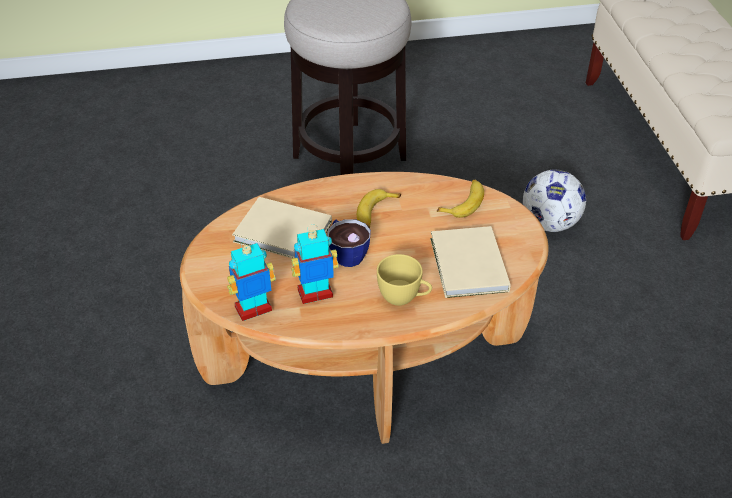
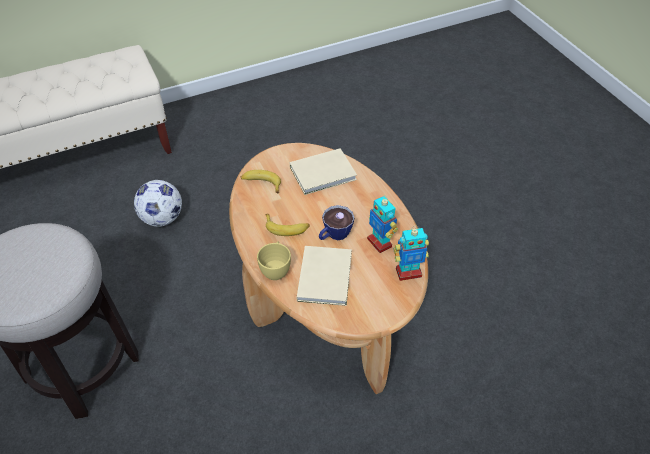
camera: 105 degrees left, 5 degrees up
(253, 310) = (408, 272): toy robot -> toy robot turned 60 degrees counterclockwise
(404, 298) = (364, 198): yellow cup -> yellow cup (276, 269)

